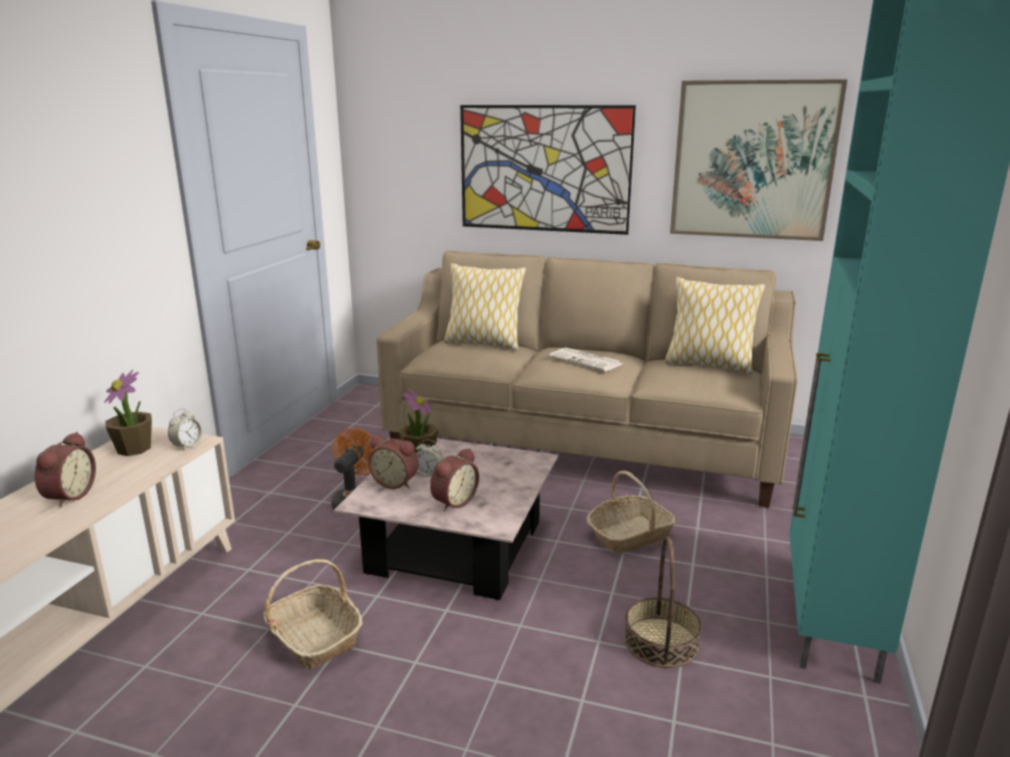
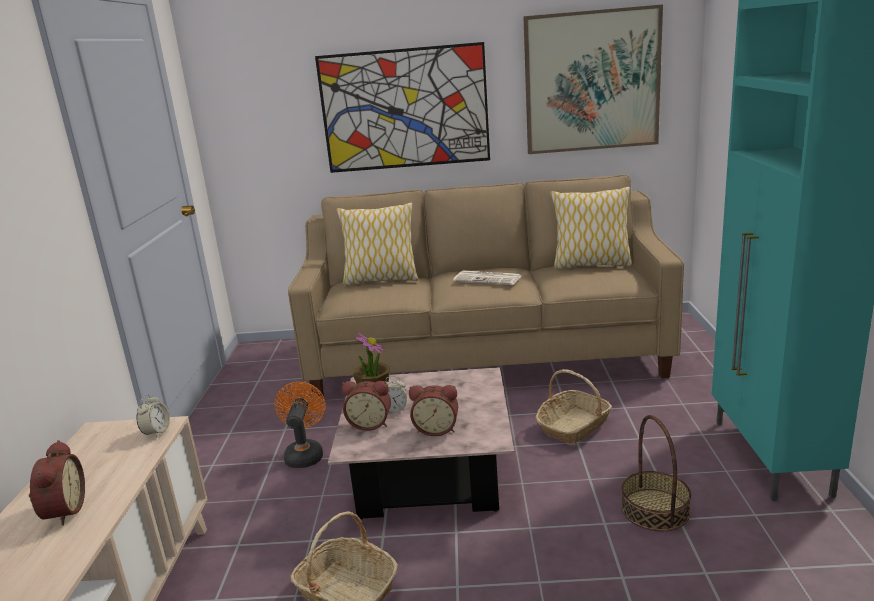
camera: 15 degrees left, 0 degrees up
(134, 449) = (99, 447): potted plant -> none
(453, 501) = (436, 429): alarm clock -> alarm clock turned 75 degrees clockwise

